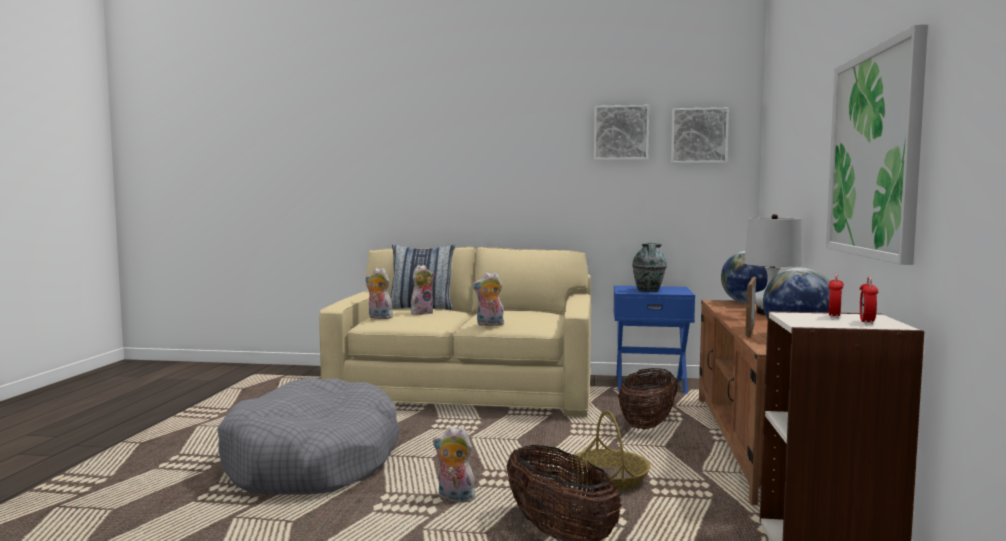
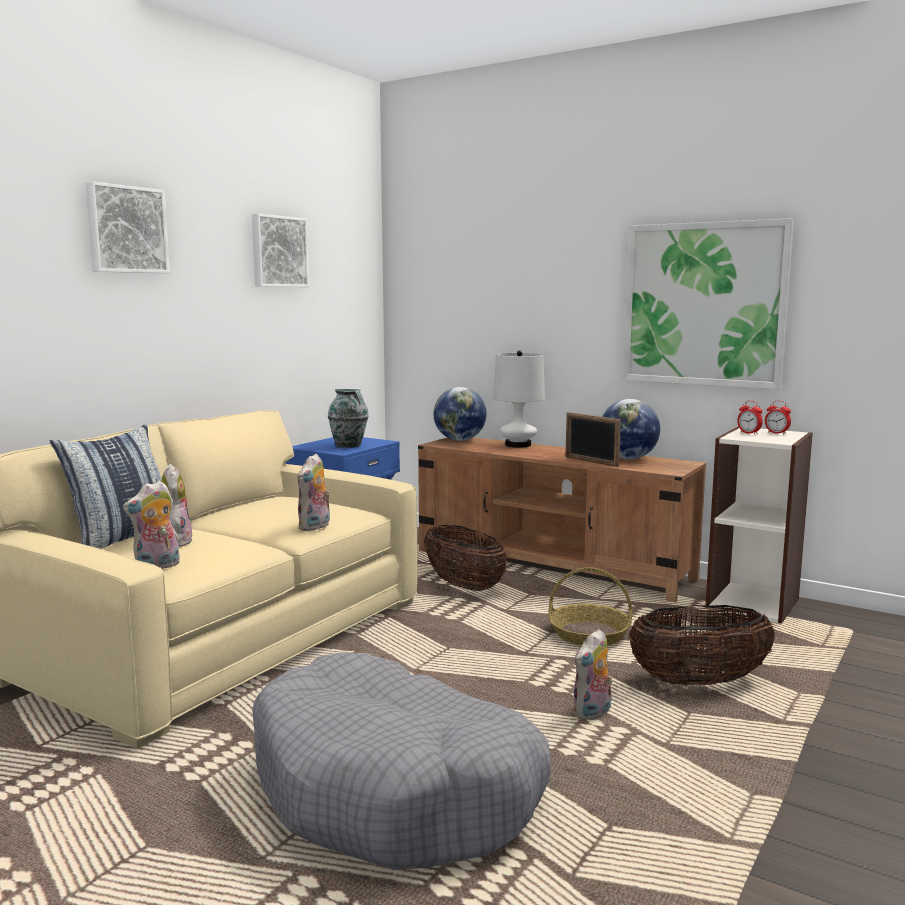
camera: 65 degrees left, 5 degrees up
(699, 136) = (342, 260): picture -> picture (126, 230)

